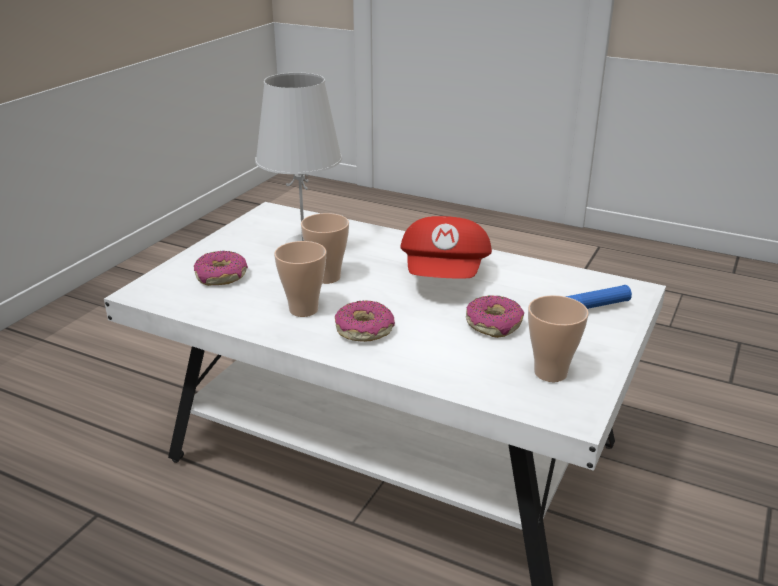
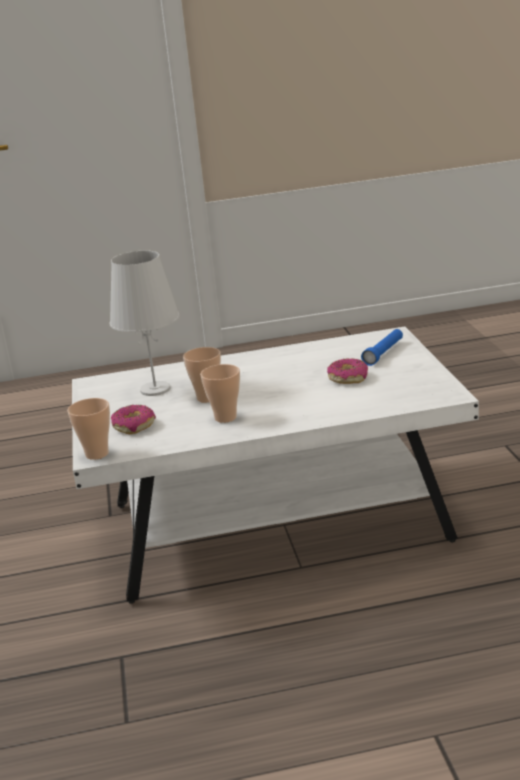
camera: 35 degrees left, 5 degrees down
(364, 330) = (281, 410): donut -> none
(446, 276) = (279, 368): red cap -> none
(550, 373) = (412, 385): cup -> cup (97, 454)

